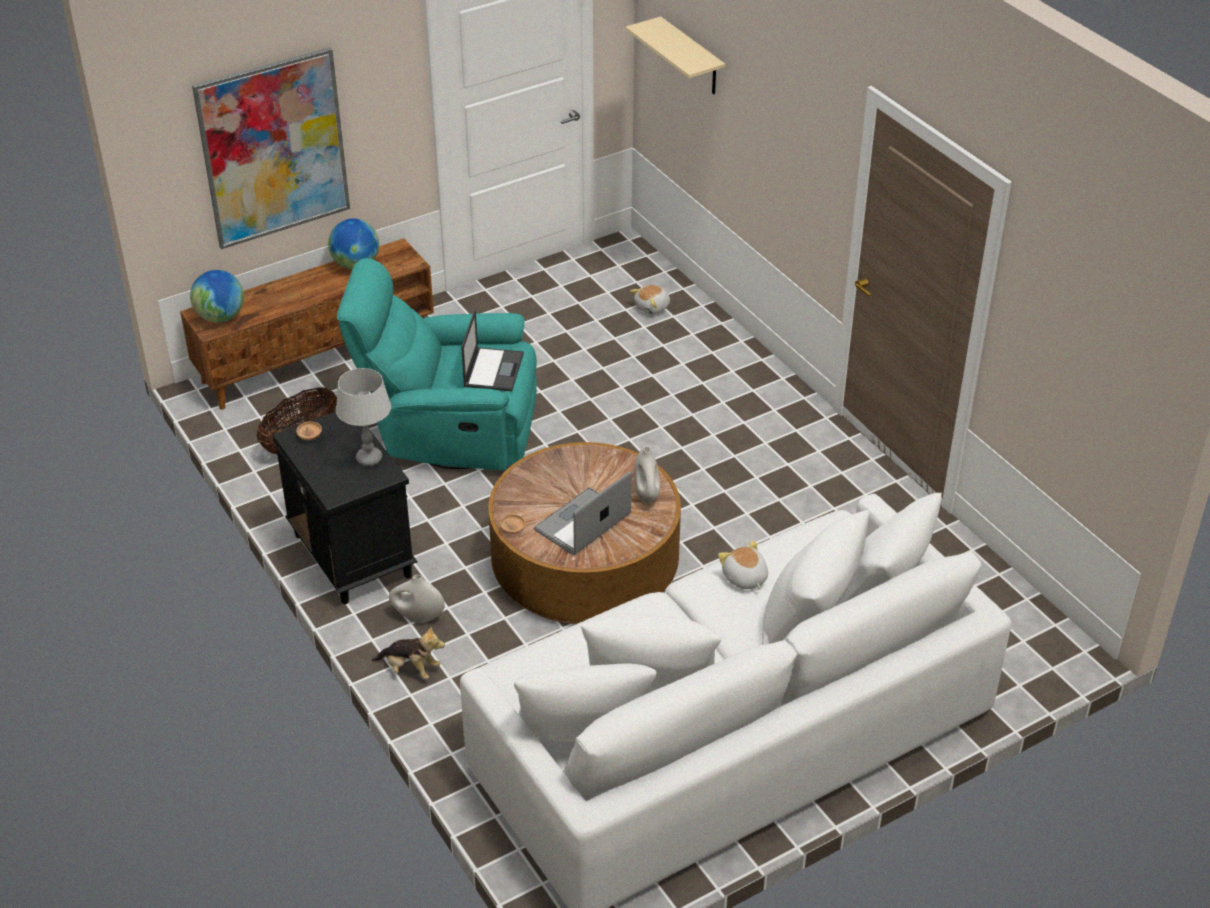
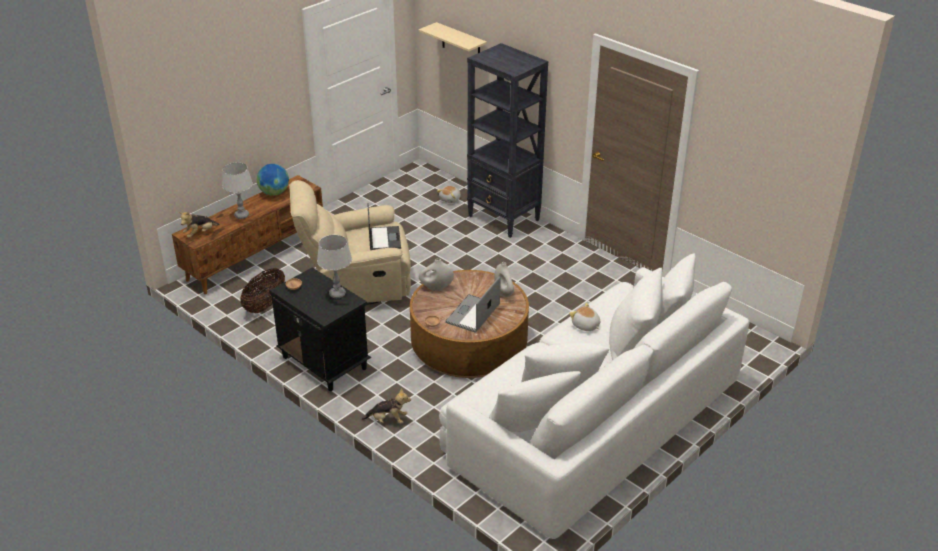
camera: 15 degrees left, 5 degrees down
(221, 317) = (200, 233): globe -> plush toy
(273, 148) = (222, 122): picture -> none
(293, 296) = (242, 215): none -> grey table lamp
(418, 617) = (380, 390): white vase -> white vase (436, 288)
(450, 431) = (356, 284): turquoise armchair -> beige armchair
(725, 354) = (504, 218): none -> black bookcase

